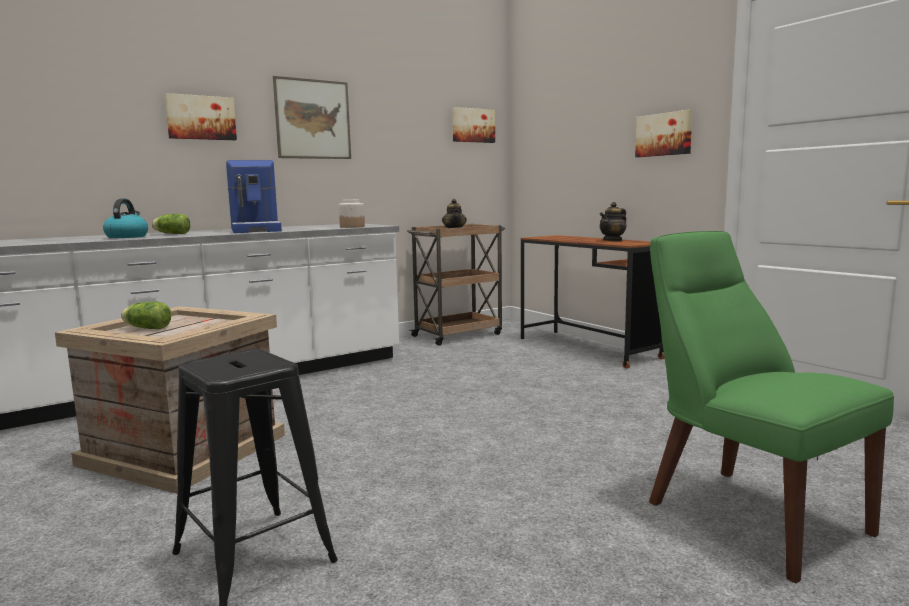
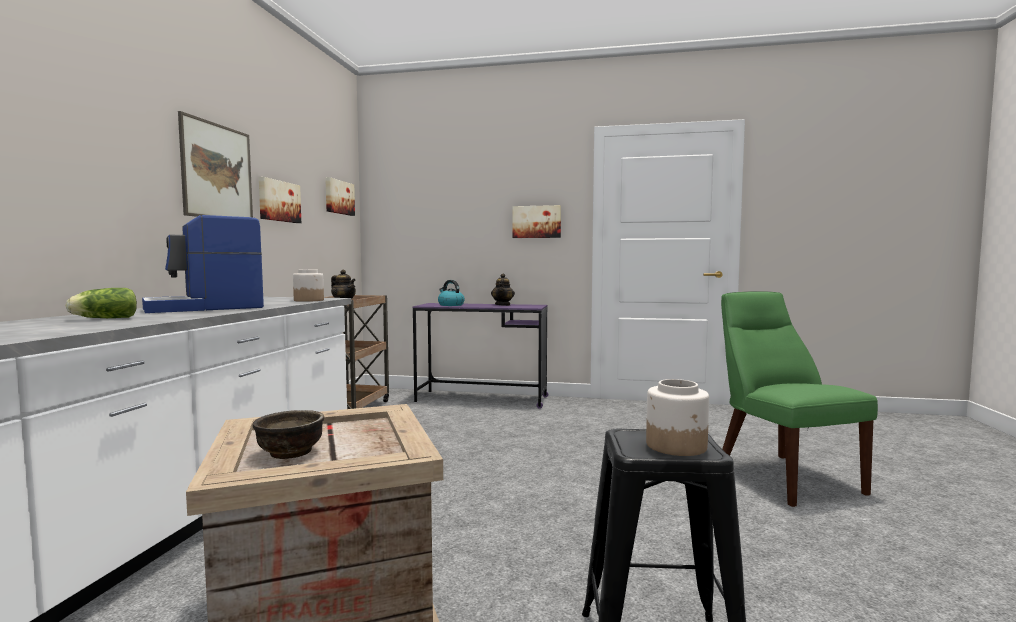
camera: 45 degrees left, 5 degrees down
(127, 237) = (58, 326): kettle -> kettle (450, 305)
(146, 328) = (291, 452): lettuce -> brown bowl
(201, 118) = (94, 150): picture -> picture (278, 201)
(231, 366) = (677, 446): none -> jar
(256, 230) = (205, 308): coffee machine -> coffee machine turned 120 degrees clockwise
(587, 348) = (482, 399): brown desk -> purple desk
(746, 514) = (782, 476): green chair -> green chair turned 60 degrees clockwise

